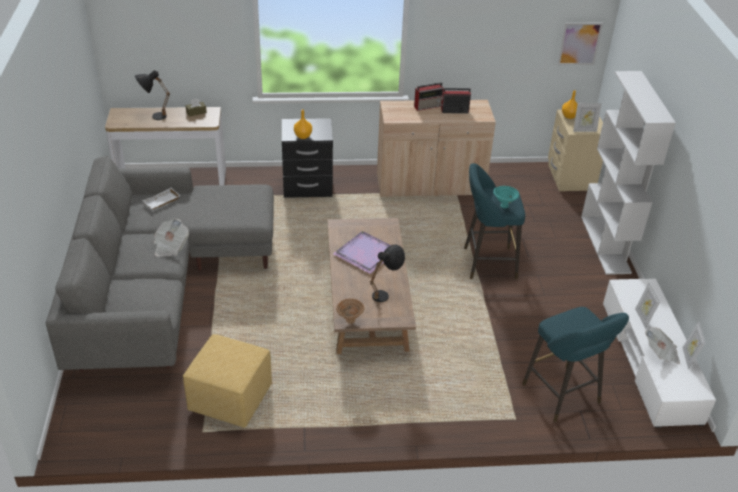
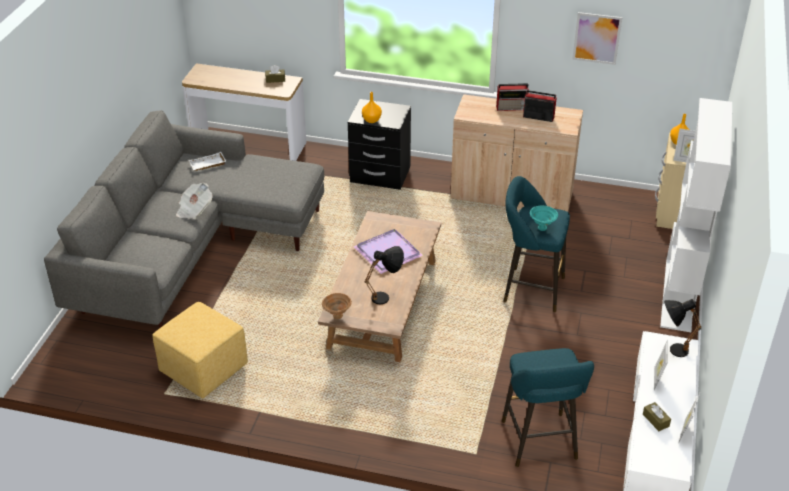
camera: 20 degrees right, 0 degrees up
(153, 116) = (232, 78): black table lamp -> black table lamp (671, 350)
(579, 43) = (697, 61): picture -> picture (597, 38)
(660, 353) = (655, 420): newspaper -> brown tissue box

